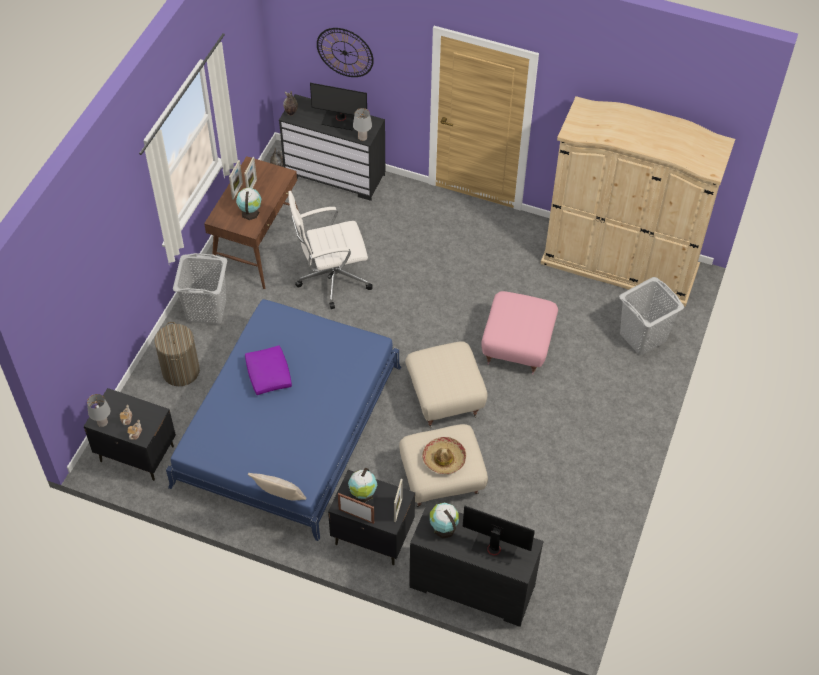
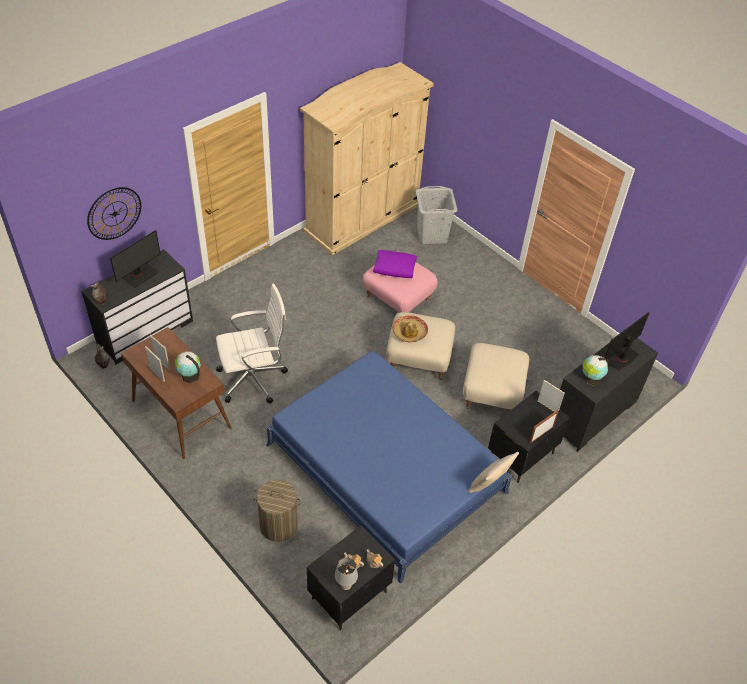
camera: 65 degrees left, 5 degrees down
(207, 310) = (223, 478): grey laundry basket -> none
(268, 374) = (358, 442): purple pillow -> purple pillow (394, 268)
(331, 278) = (254, 379): white office chair -> white office chair turned 120 degrees counterclockwise
(362, 138) = (172, 270): grey table lamp -> none
(363, 494) = (522, 422): globe -> none
(444, 459) = (503, 367): hat -> hat (409, 332)

